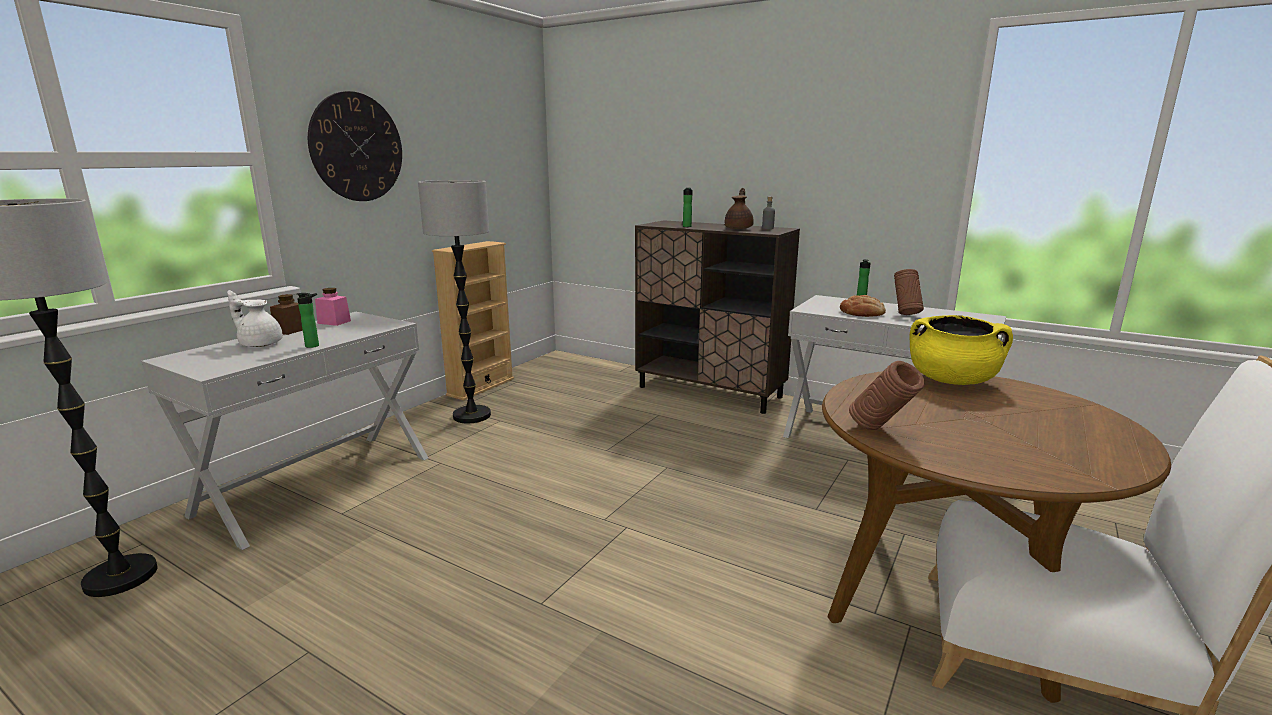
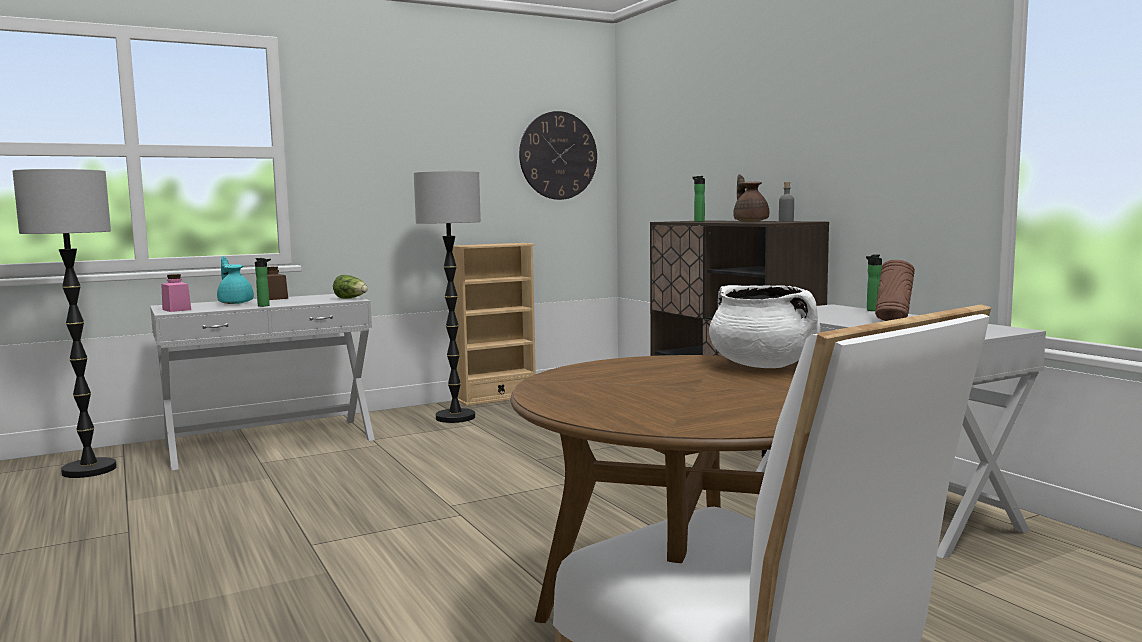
camera: 30 degrees right, 10 degrees down
(260, 344) = (235, 303): white teapot -> turquoise teapot
(334, 322) = (314, 296): pink jar -> pink jar (176, 310)
(357, 147) = (376, 144): wall clock -> wall clock (558, 155)
(389, 322) = (352, 299): none -> lettuce
(739, 228) = (750, 221): brown teapot -> brown teapot turned 60 degrees counterclockwise
(862, 312) = (837, 317): bread -> none
(881, 431) = (557, 382): brown vase -> none
(952, 381) = (764, 366): yellow cooking pot -> white cooking pot

